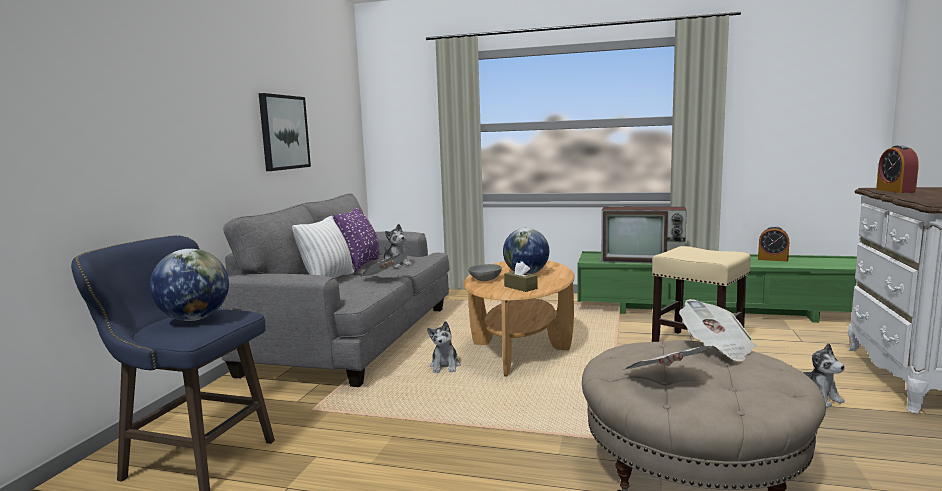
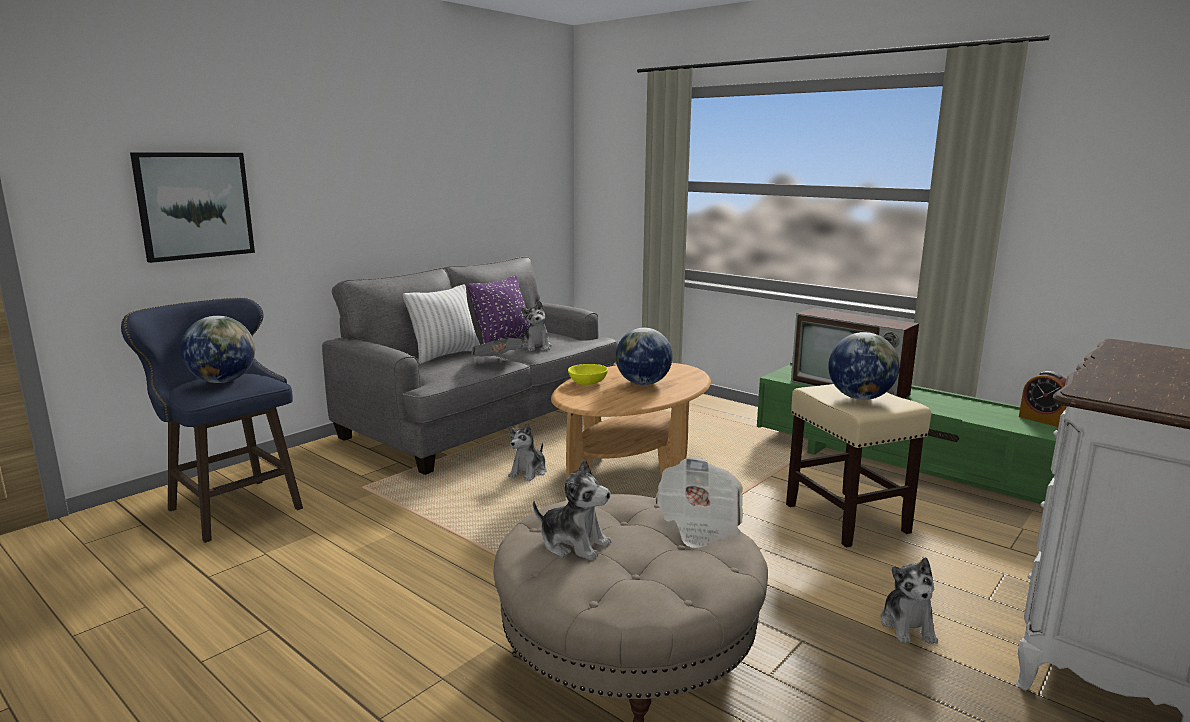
camera: 25 degrees right, 5 degrees up
(283, 132) = (439, 186): picture -> picture (194, 205)
(484, 279) = (587, 382): grey bowl -> yellow bowl
(520, 287) = (605, 400): brown tissue box -> none
(664, 379) = (574, 544): newspaper -> plush toy
(702, 254) = (859, 398): none -> globe
(895, 191) = (1136, 354): alarm clock -> none

